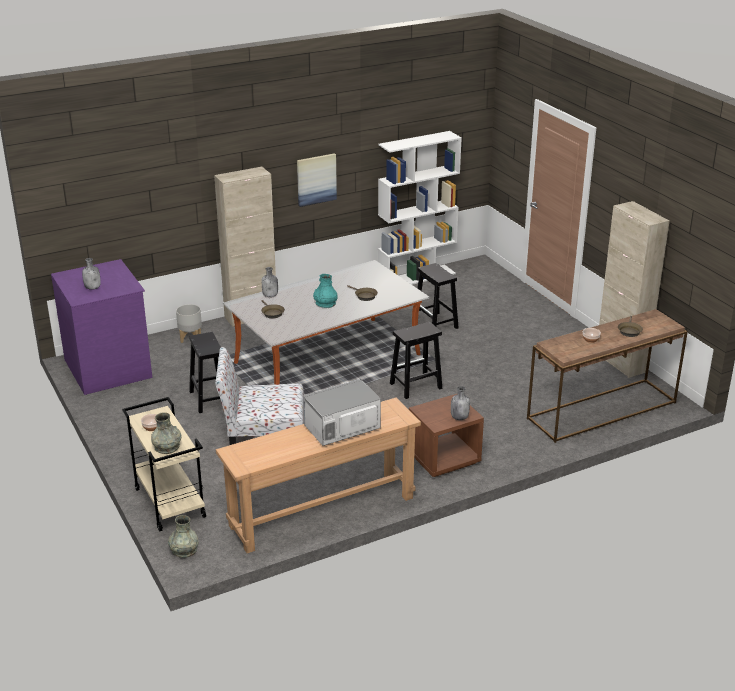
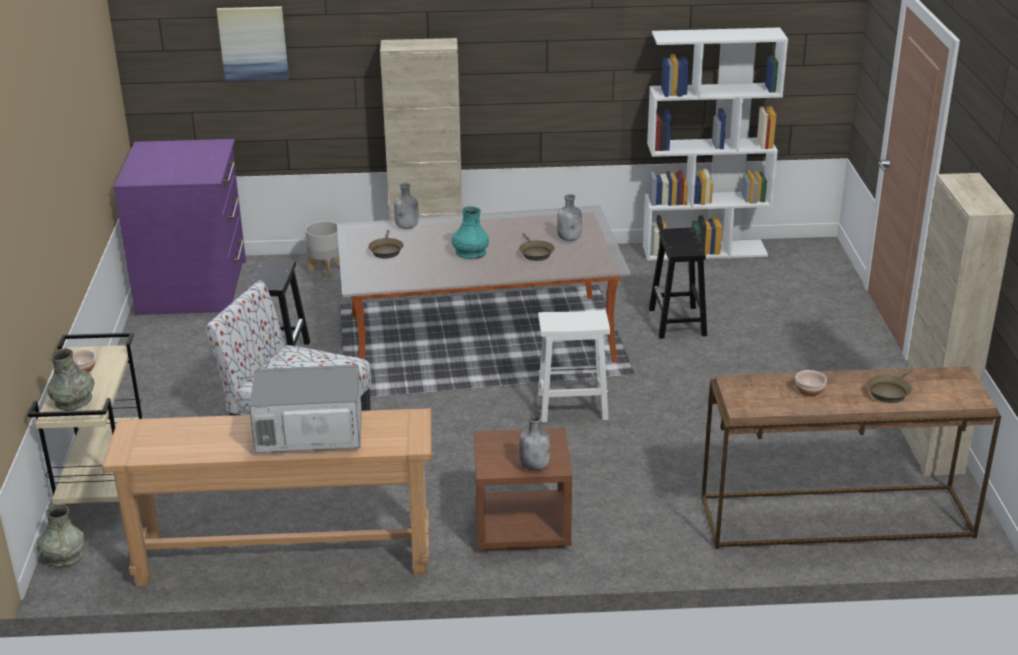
camera: 25 degrees right, 0 degrees up
(93, 288) = (162, 168): grey bottle -> grey bottle (569, 238)
(316, 179) = (546, 71): picture -> picture (253, 43)
(415, 386) = (571, 406): black stool -> white stool

